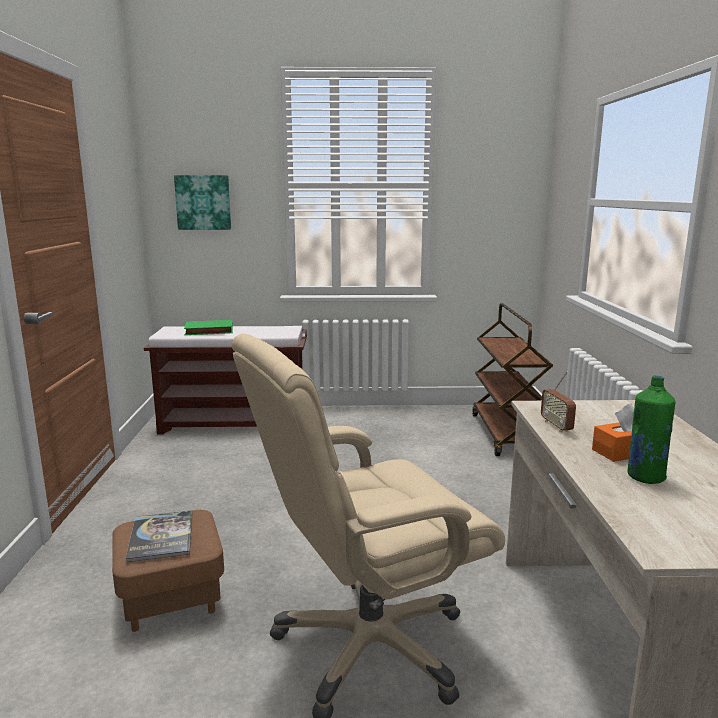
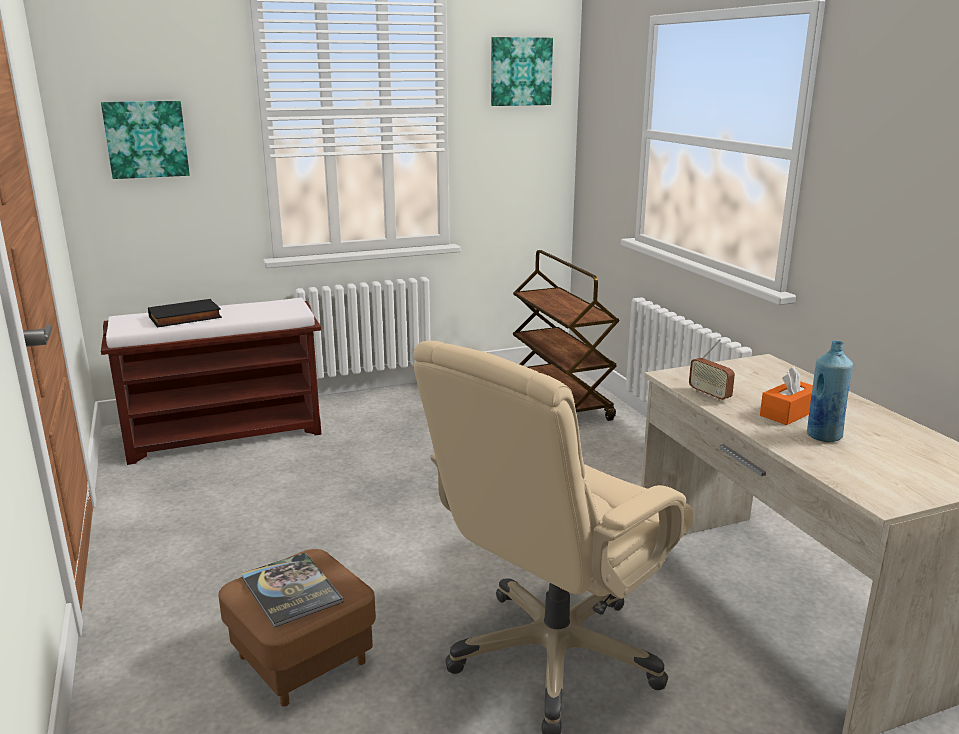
camera: 20 degrees left, 5 degrees up
(209, 331) = (185, 318): green book -> black book
(498, 155) = (520, 71): none -> picture
(645, 477) = (823, 436): green bottle -> blue bottle

